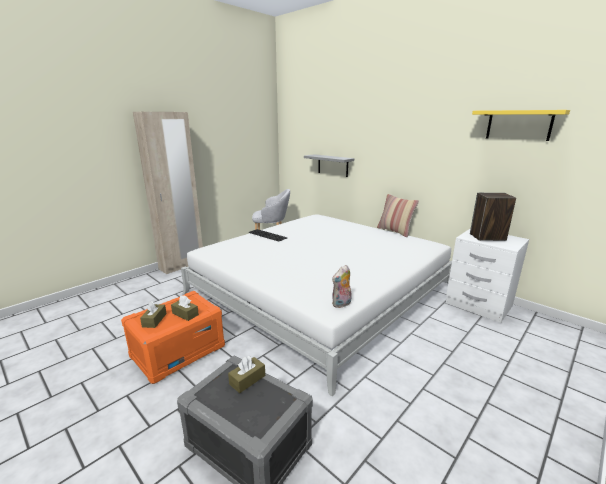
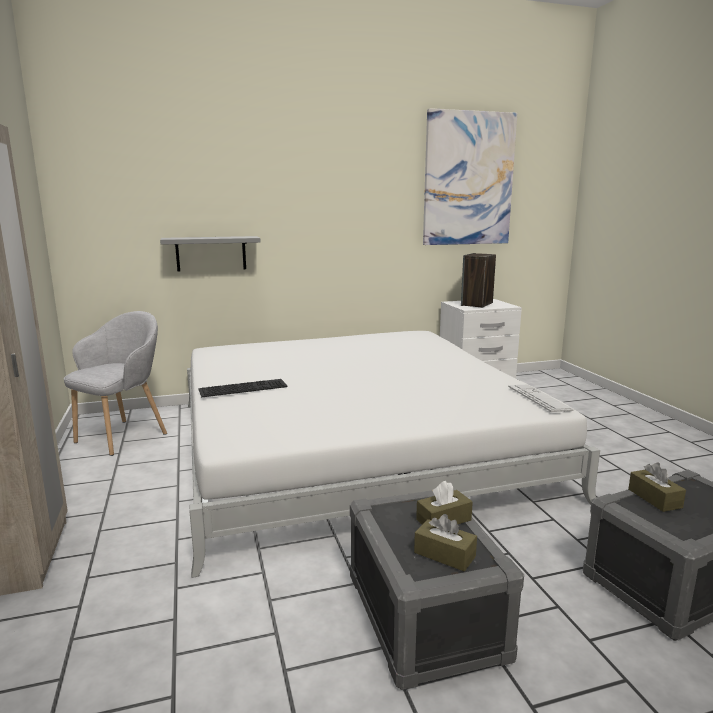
camera: 60 degrees left, 5 degrees down
(178, 351) = (423, 616): orange storage box -> grey storage box
(342, 304) = (538, 398): plush toy -> keyboard
(395, 231) = (354, 333): pillow -> none
(518, 125) = (468, 179): yellow shelf -> picture

